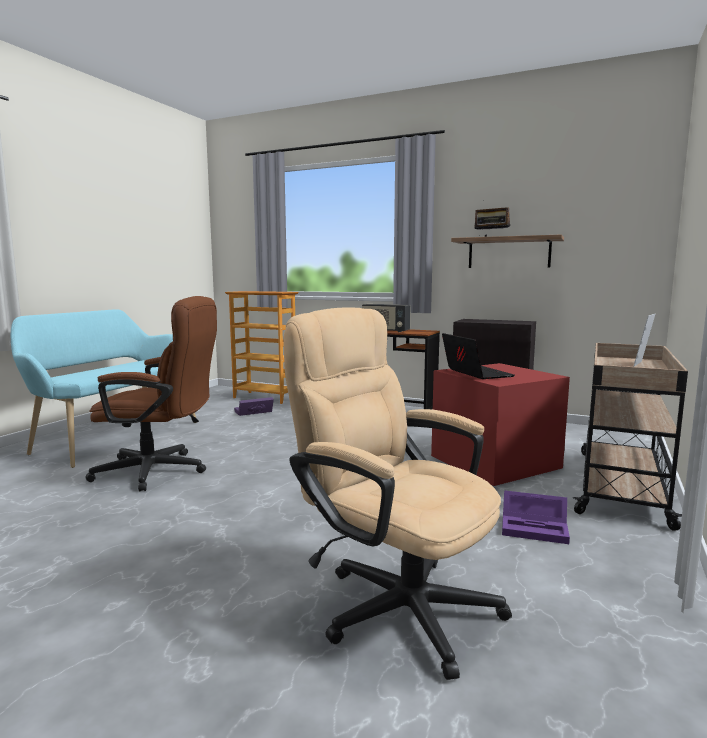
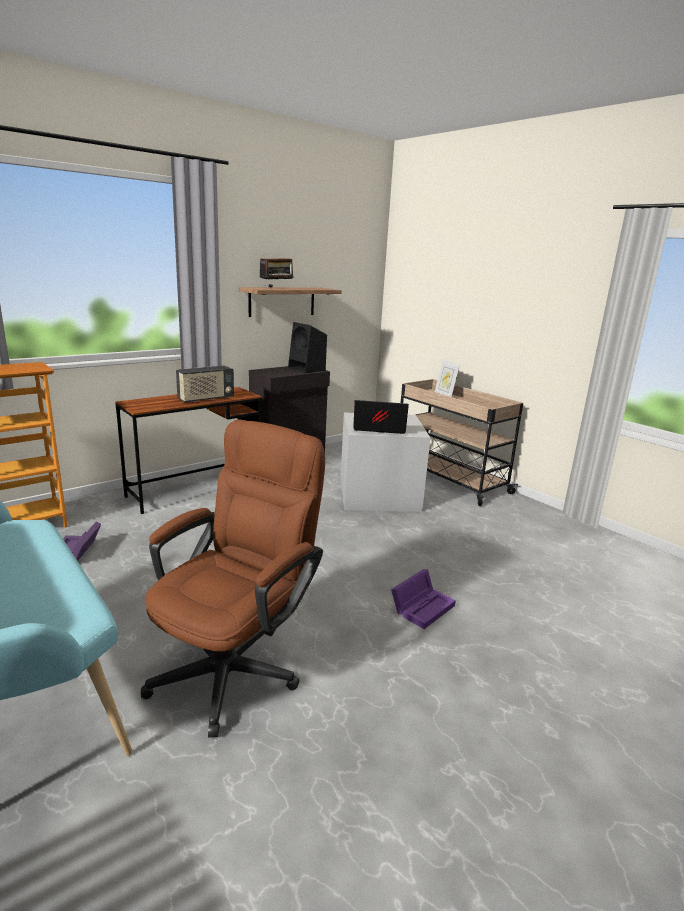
camera: 65 degrees left, 10 degrees up
(394, 602) = (568, 599): beige office chair -> none
(492, 461) = (377, 495): red storage box -> grey storage box
(515, 322) = (307, 369): none -> black speaker
(536, 528) = (493, 524): purple storage box -> purple storage box (423, 606)

